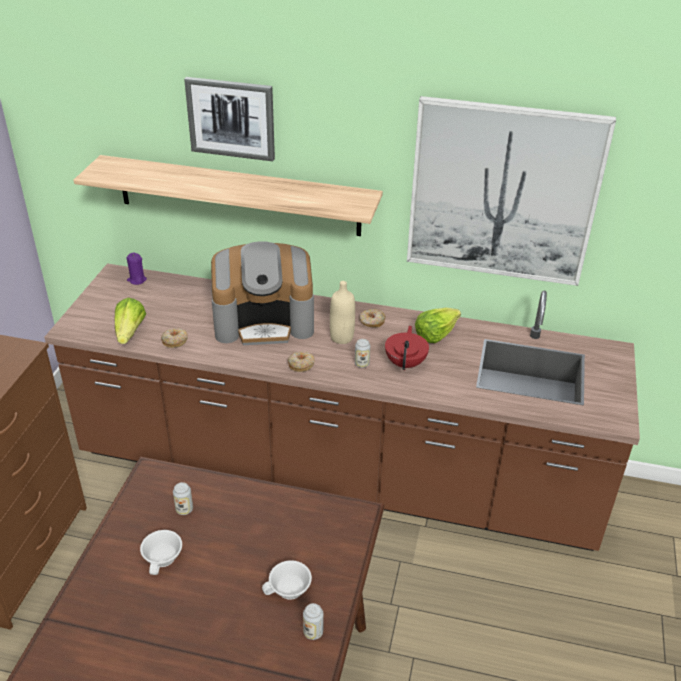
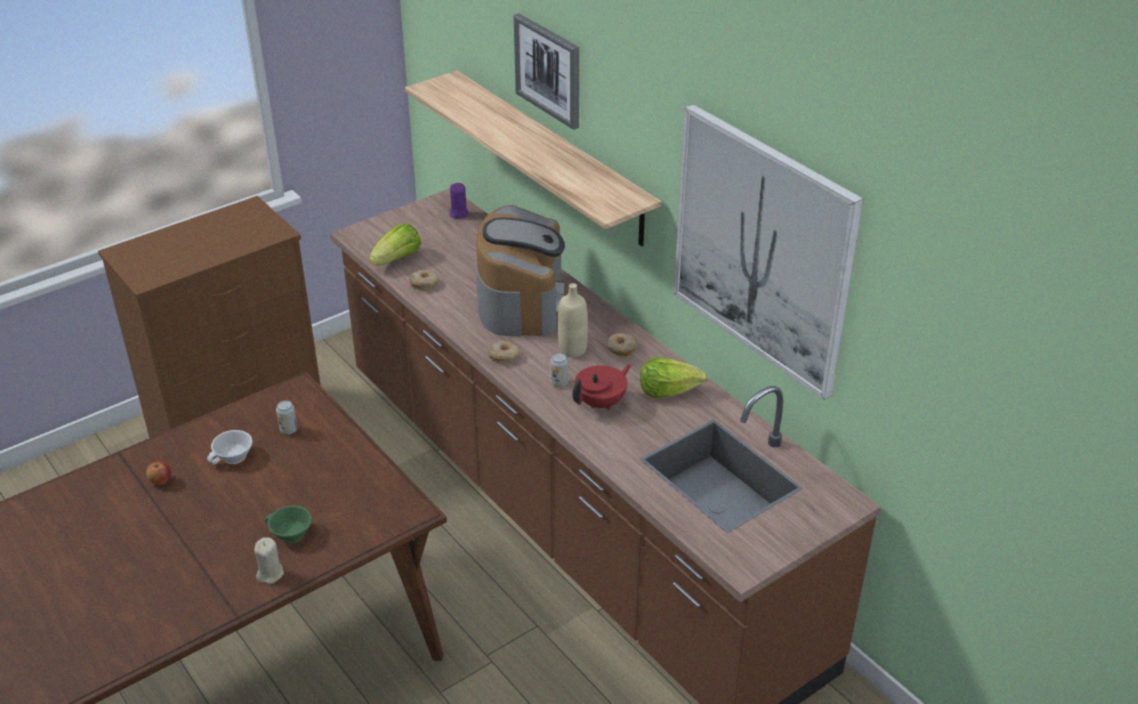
camera: 40 degrees right, 0 degrees up
(121, 618) = (160, 481): none -> apple
(264, 321) = (521, 301): coffee machine -> coffee machine turned 120 degrees counterclockwise
(289, 590) = (290, 534): white cup -> green cup
(313, 632) = (270, 574): can -> beige candle

